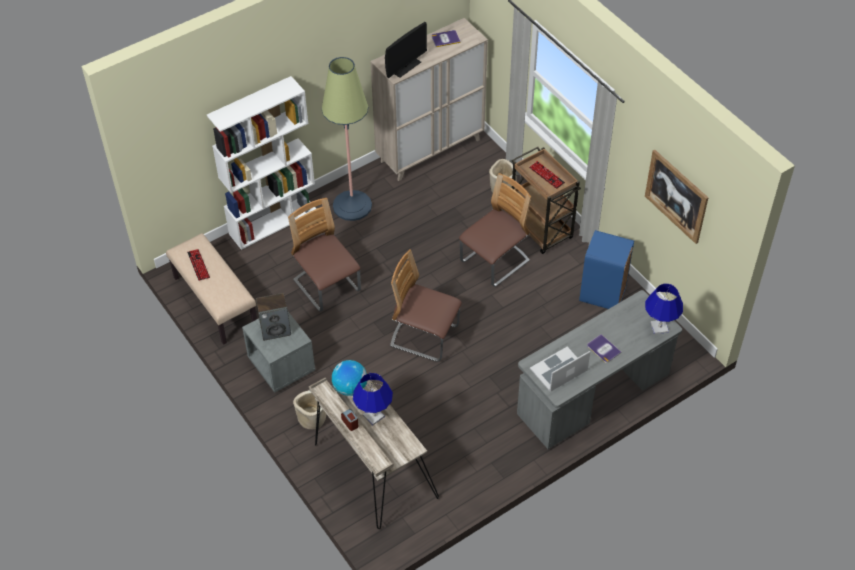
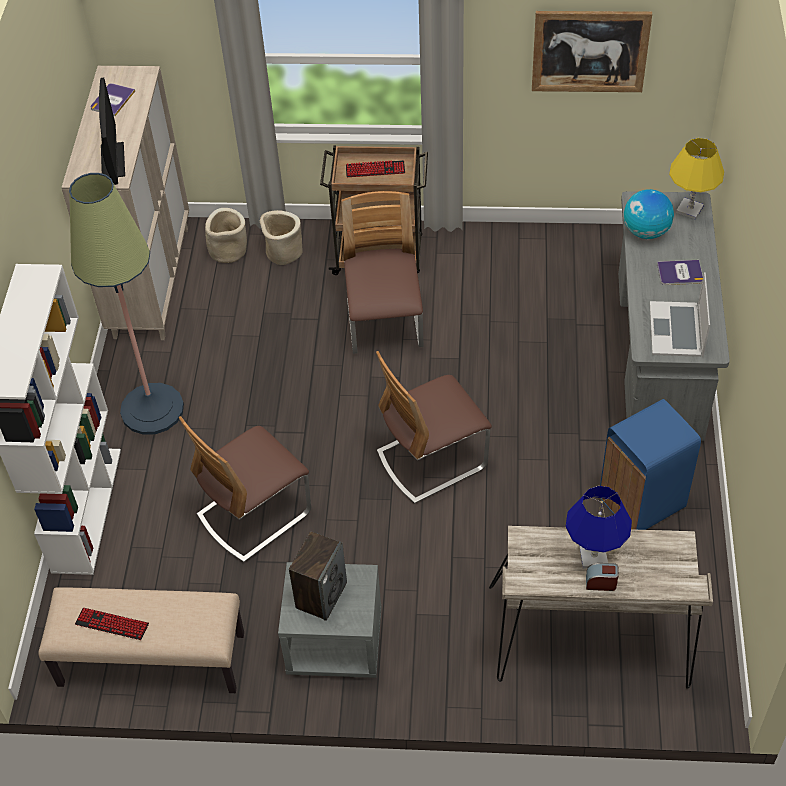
camera: 50 degrees left, 0 degrees up
(312, 419) = (453, 660): beige planter -> beige planter (228, 251)
(327, 286) = (254, 514): chair -> chair turned 45 degrees counterclockwise
(350, 388) = (524, 555): globe -> globe (646, 232)
(603, 294) = (525, 261): blue trash can -> blue trash can (642, 503)
(659, 327) = (690, 209): blue table lamp -> yellow table lamp

